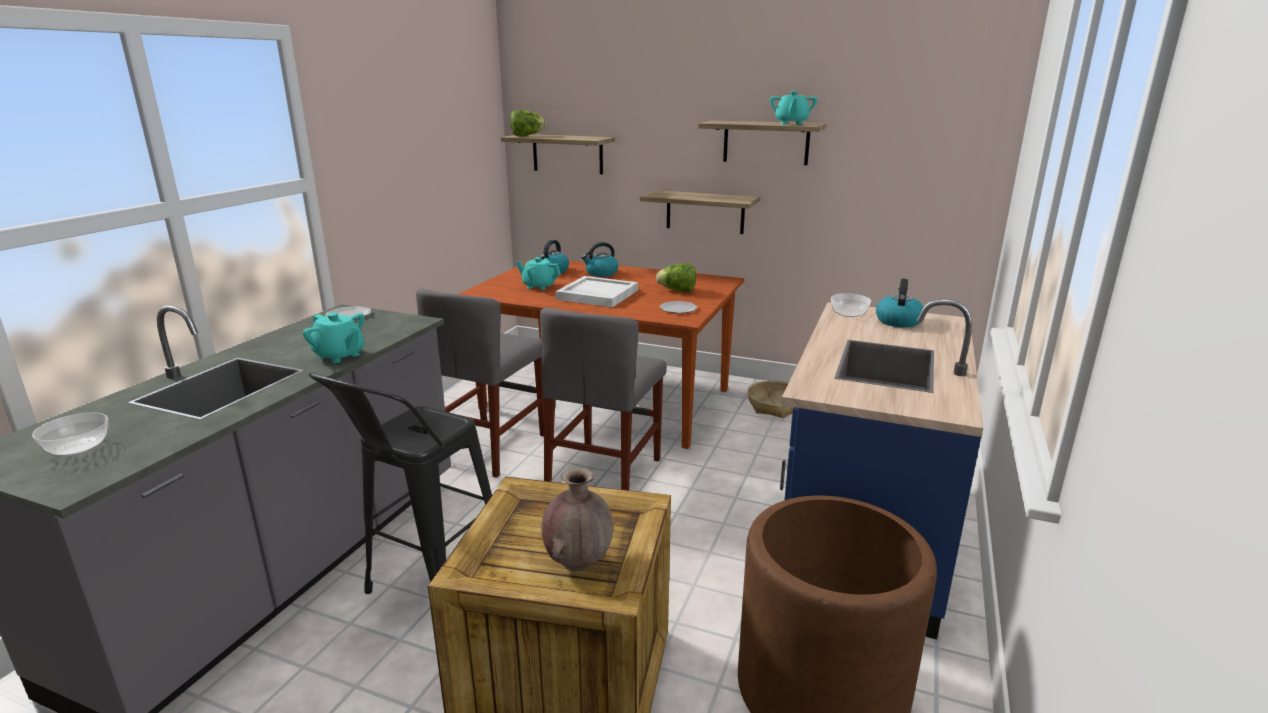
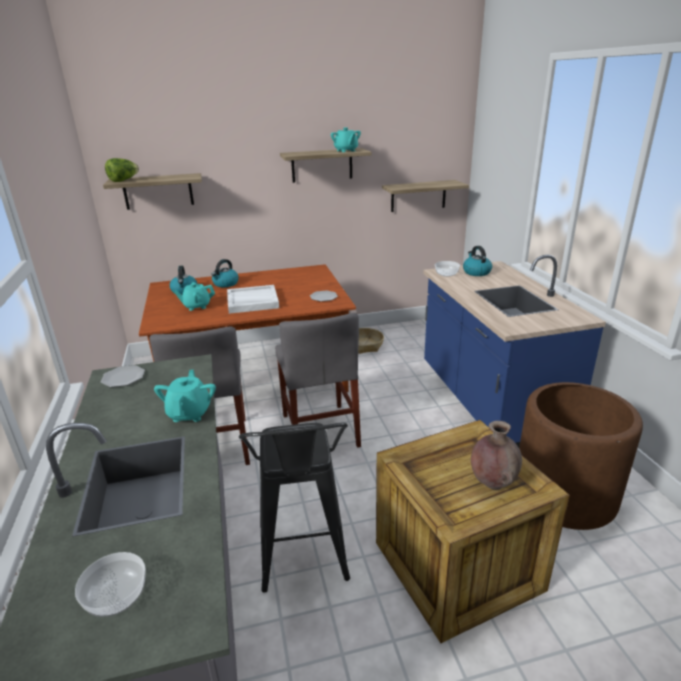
camera: 35 degrees left, 5 degrees up
(339, 355) = (190, 413): turquoise teapot -> turquoise teapot turned 90 degrees counterclockwise
(677, 291) = (300, 284): lettuce -> none
(705, 212) = (283, 221): shelf -> shelf (418, 196)

